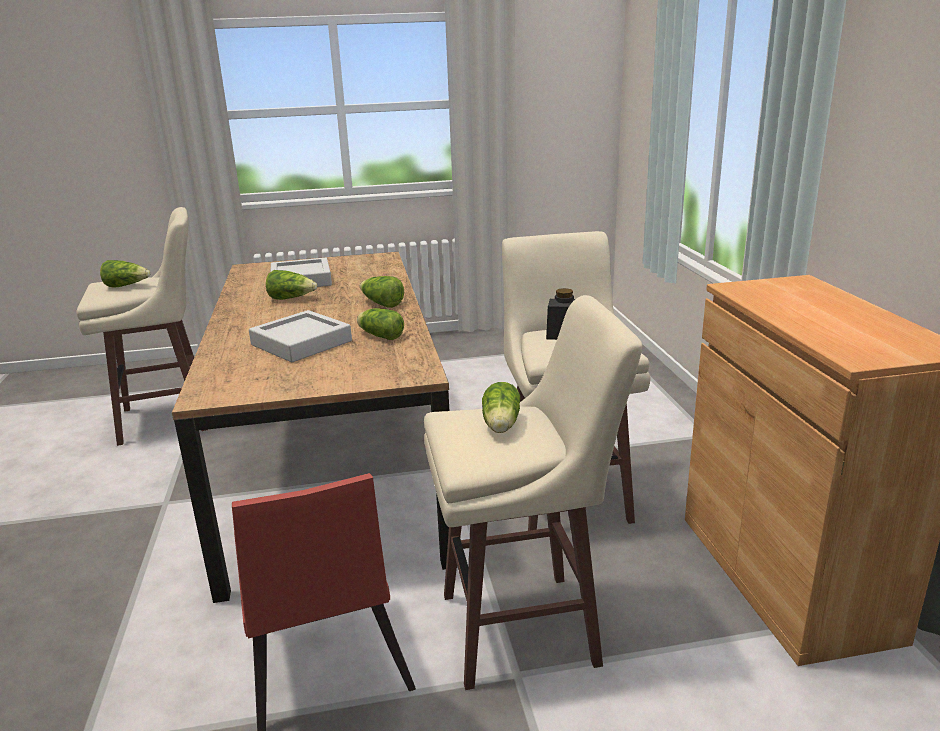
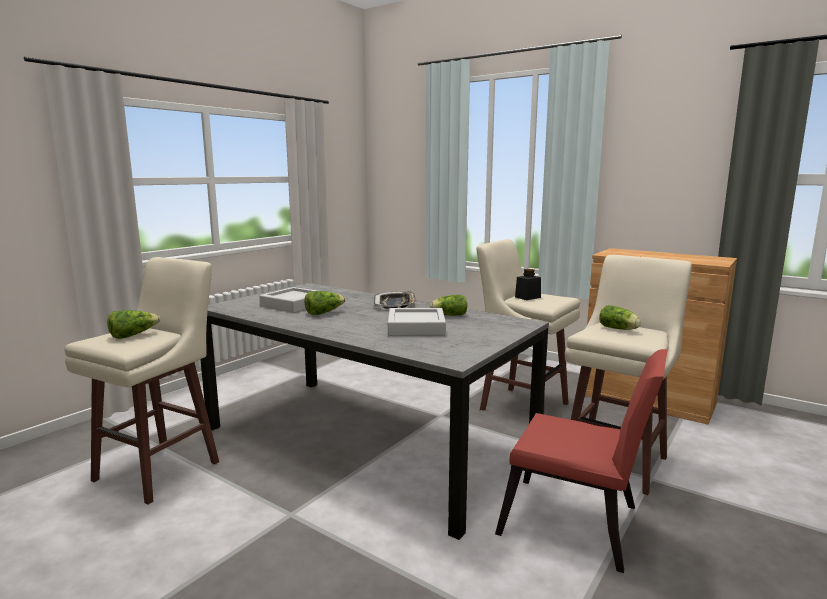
camera: 45 degrees left, 10 degrees down
(335, 463) = (367, 440): brown dining table -> grey dining table
(382, 304) = (395, 304): lettuce -> tray

